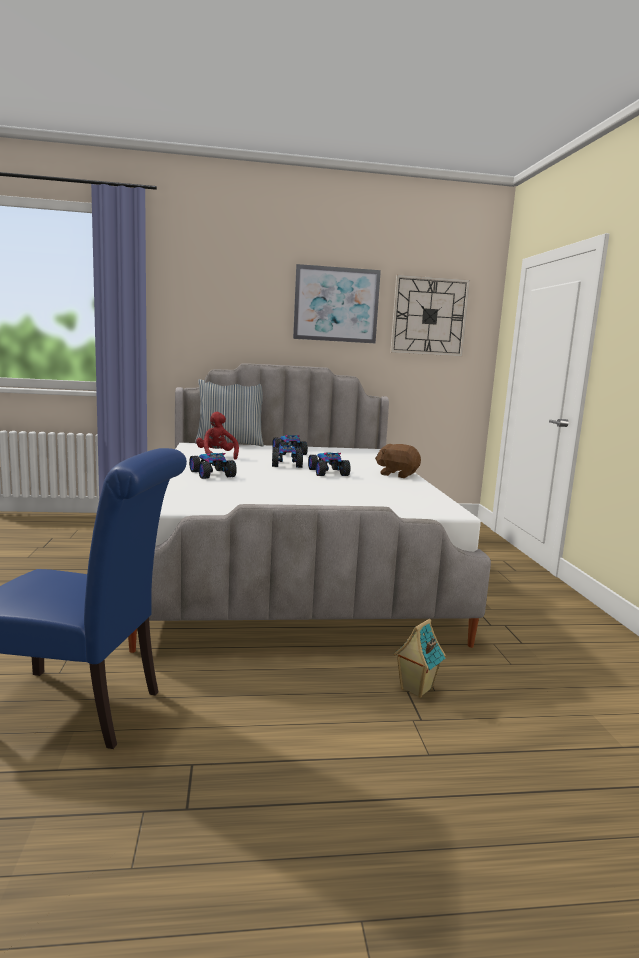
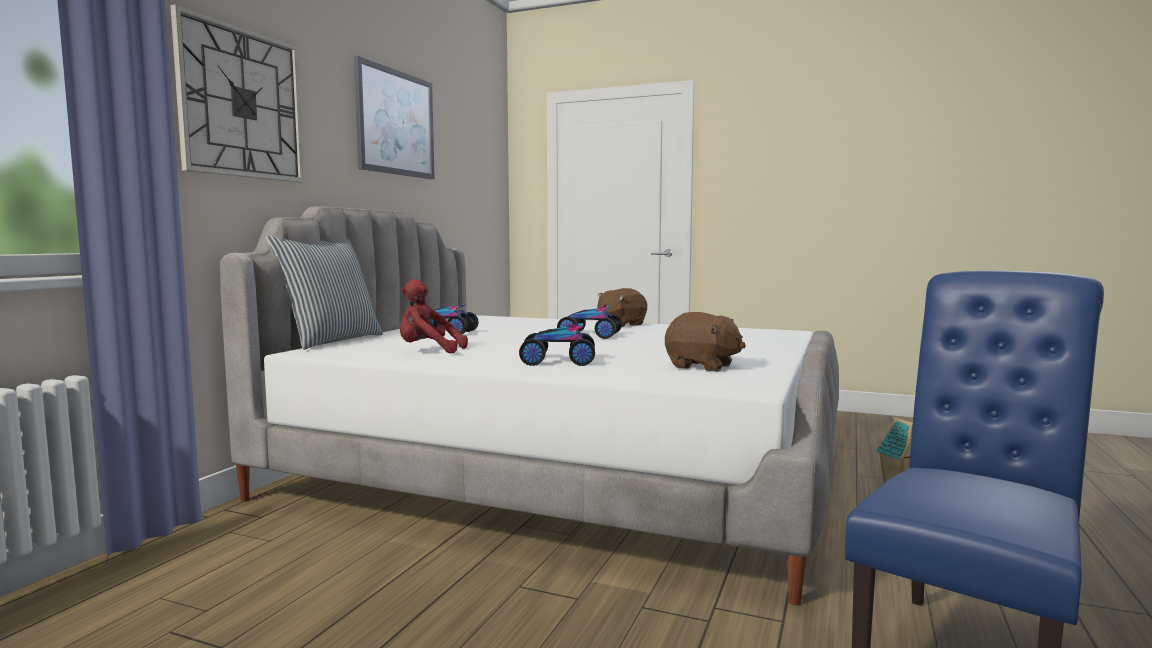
camera: 60 degrees left, 5 degrees down
(226, 497) = (702, 366): none -> brown plush toy
(287, 464) = (524, 339): toy car -> none
(429, 316) = (467, 148): wall clock -> wall clock (241, 103)

